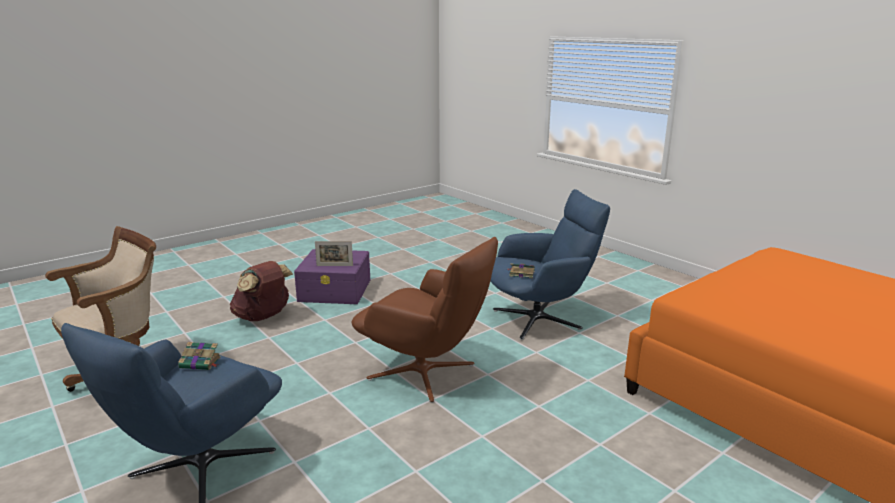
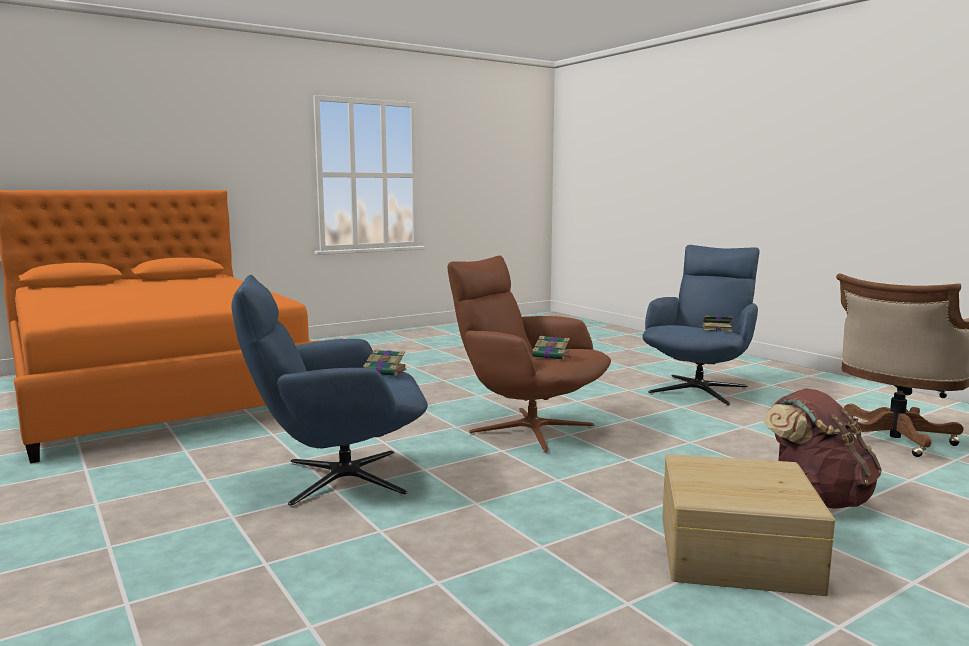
camera: 175 degrees left, 10 degrees down
(334, 266) = (721, 466): picture frame -> none
(335, 290) = (734, 551): purple storage box -> beige storage box
(405, 297) = (552, 356): none -> book

